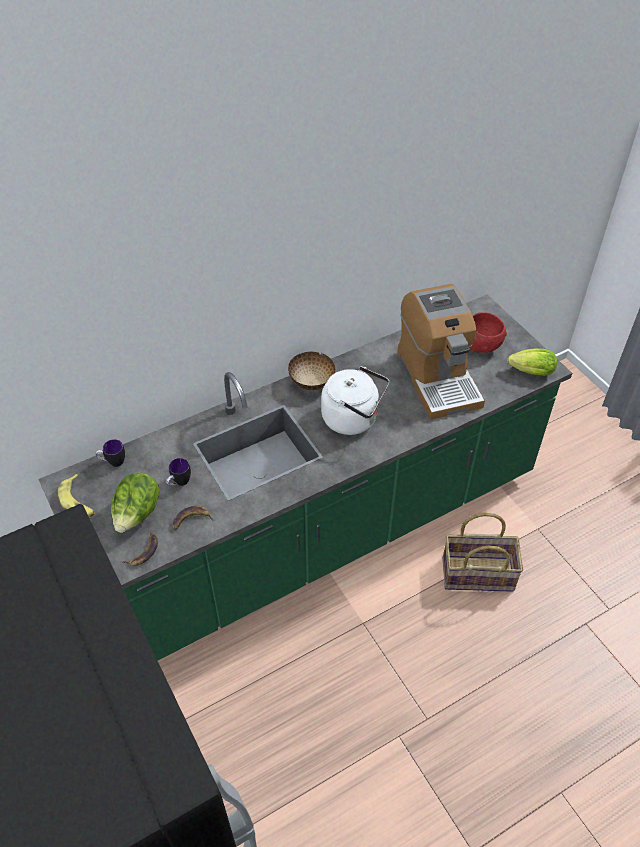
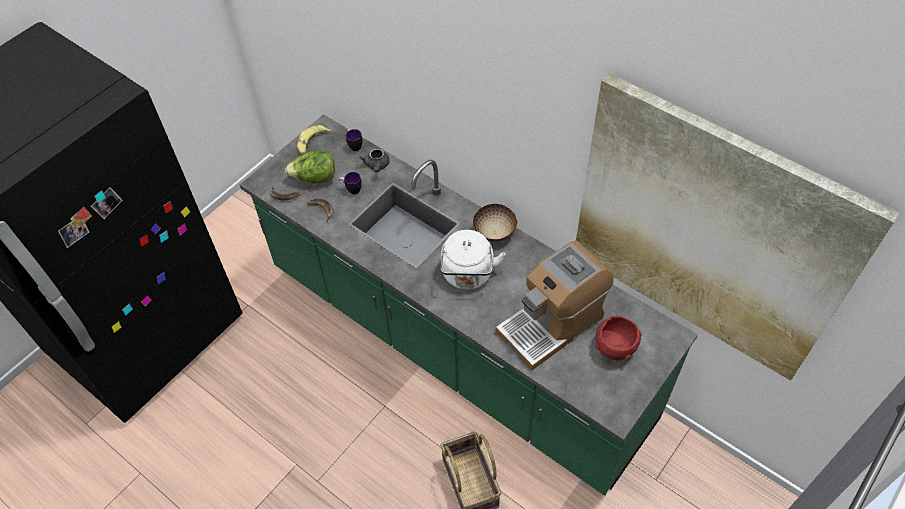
camera: 70 degrees right, 5 degrees up
(159, 450) = (377, 166): none -> grey teapot
(483, 189) = (708, 233): none -> picture
(528, 372) = (601, 398): lettuce -> none

